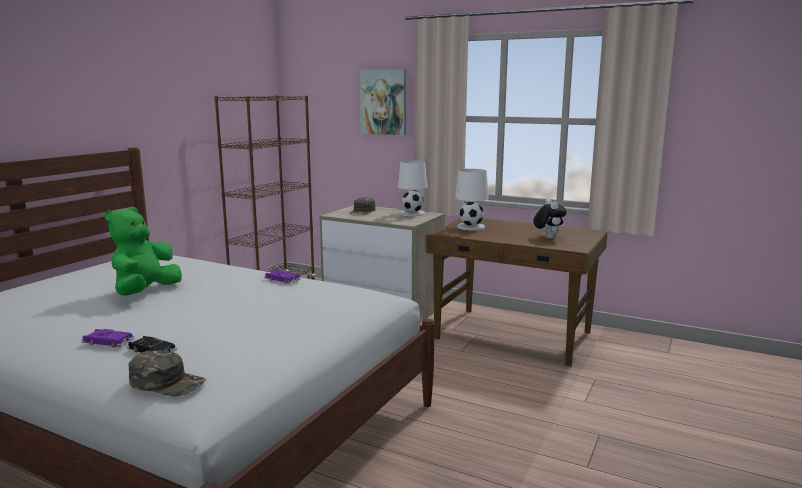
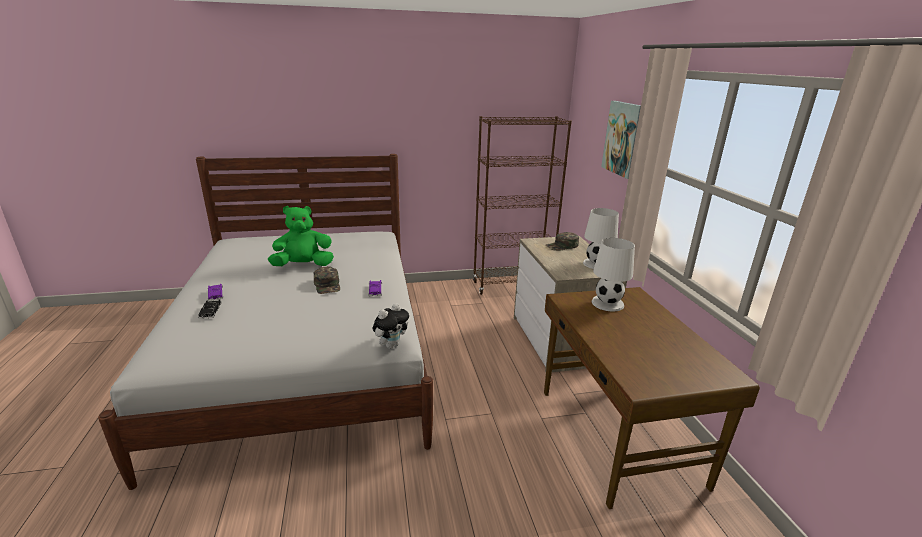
camera: 50 degrees right, 10 degrees up
(167, 382) = (168, 337): green cap -> green cap (327, 285)
(548, 237) = (648, 356): plush toy -> plush toy (391, 345)

